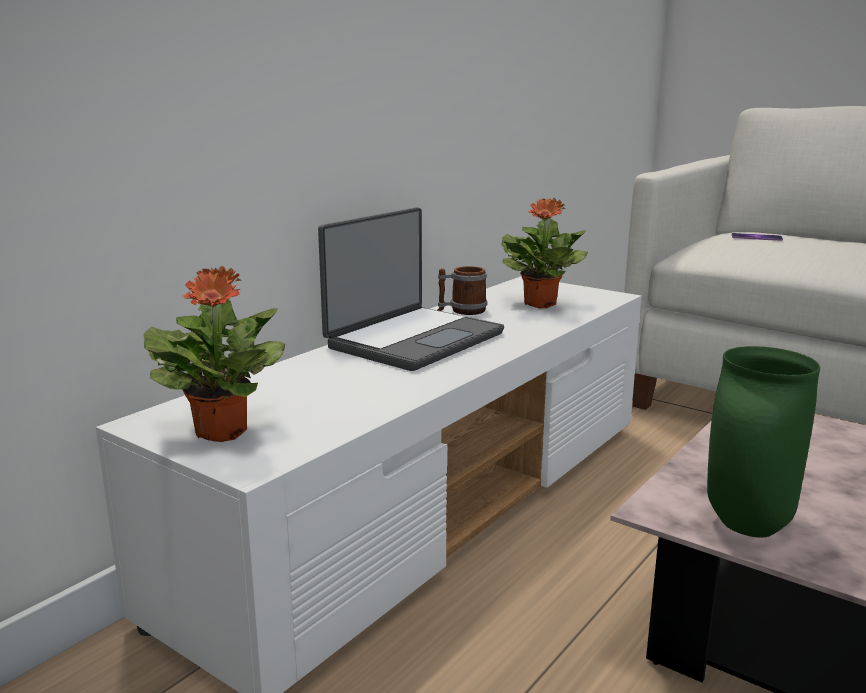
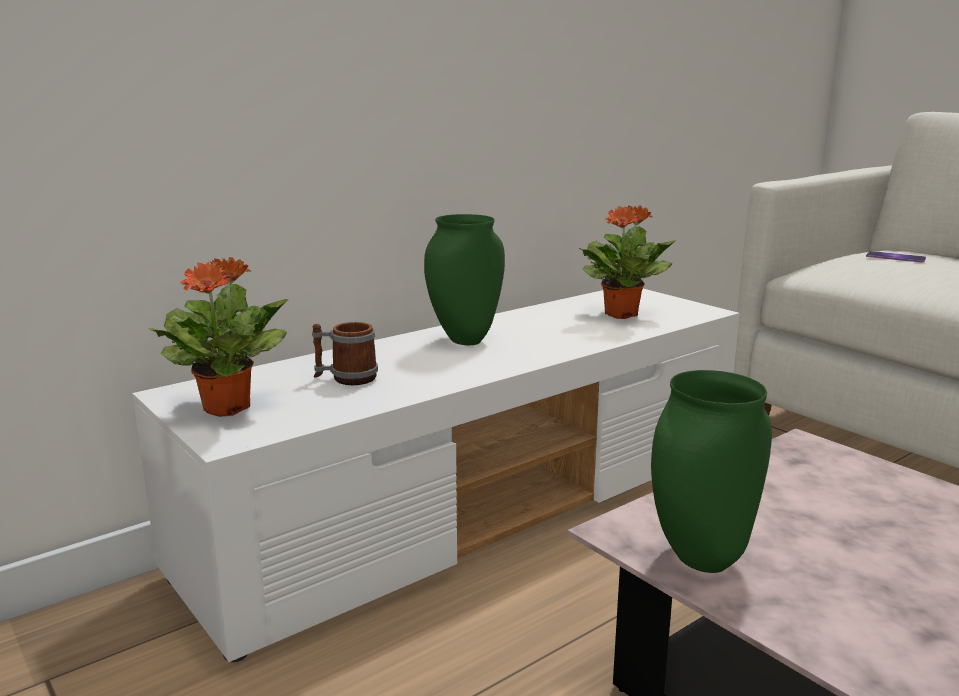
camera: 15 degrees right, 0 degrees up
(413, 340) = (464, 340): laptop -> green vase
(461, 311) = (535, 316): mug -> mug (346, 378)

